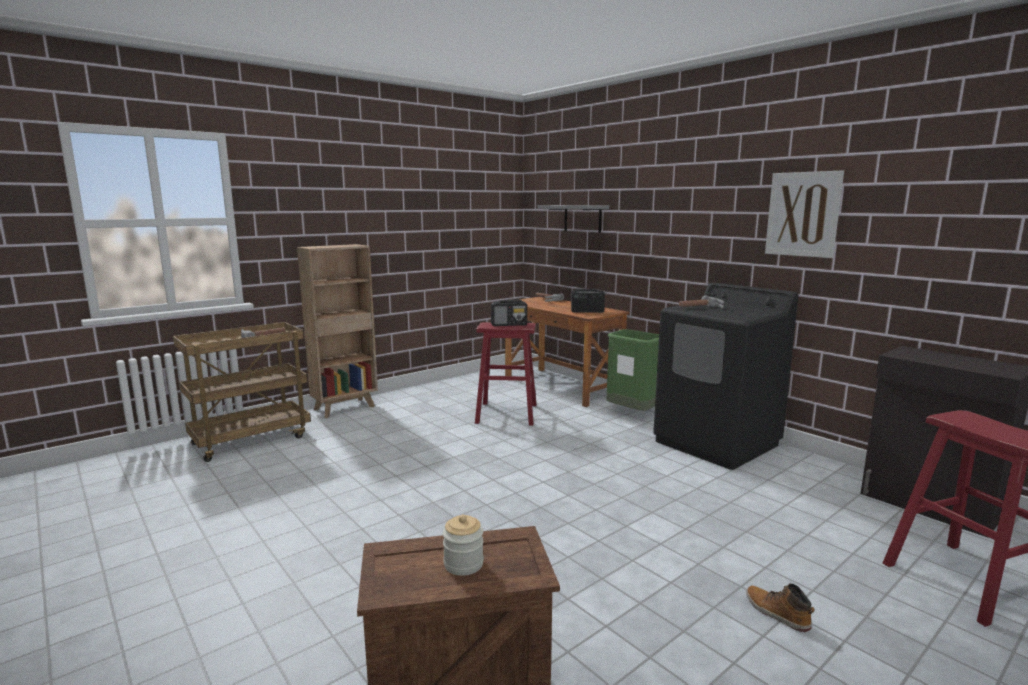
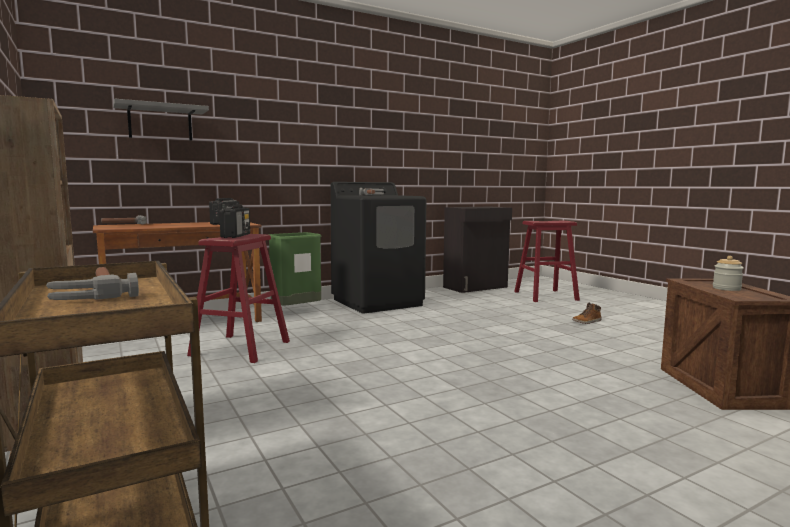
camera: 80 degrees left, 5 degrees down
(802, 214) = (385, 129): picture -> none

